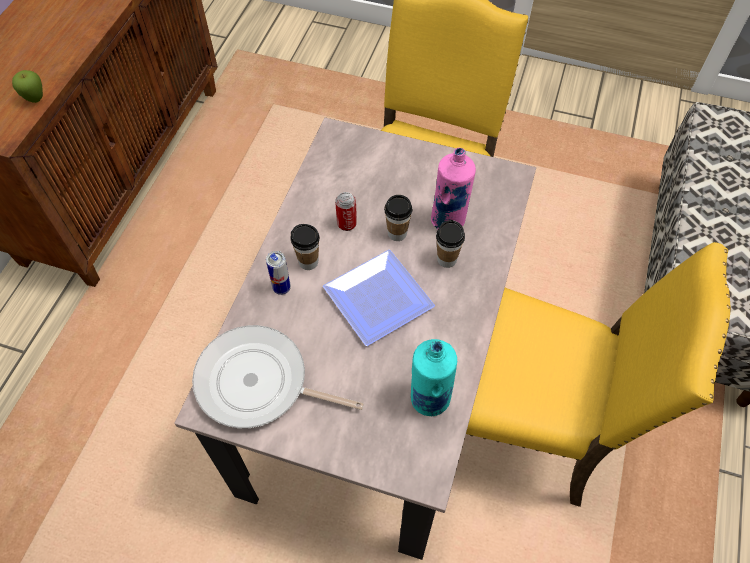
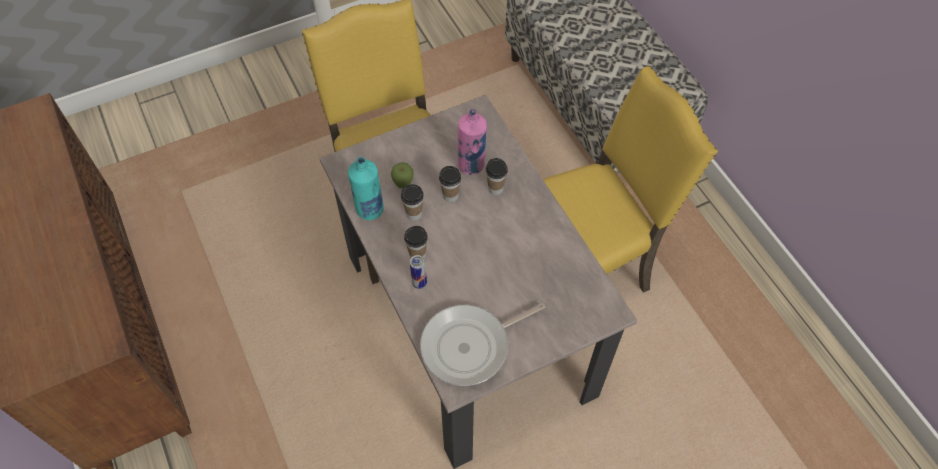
camera: 45 degrees left, 0 degrees up
(36, 100) = (96, 300): apple -> apple (403, 185)
(347, 224) = (414, 214): can -> cup
(382, 299) = (485, 241): plate -> none
(429, 399) = (570, 272): turquoise bottle -> turquoise bottle (369, 210)

